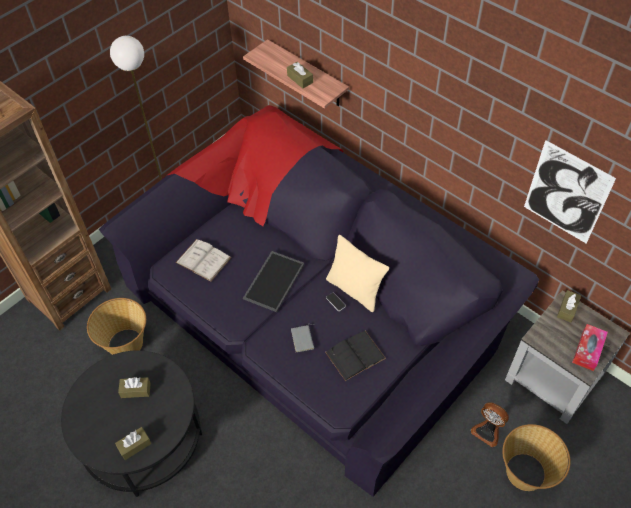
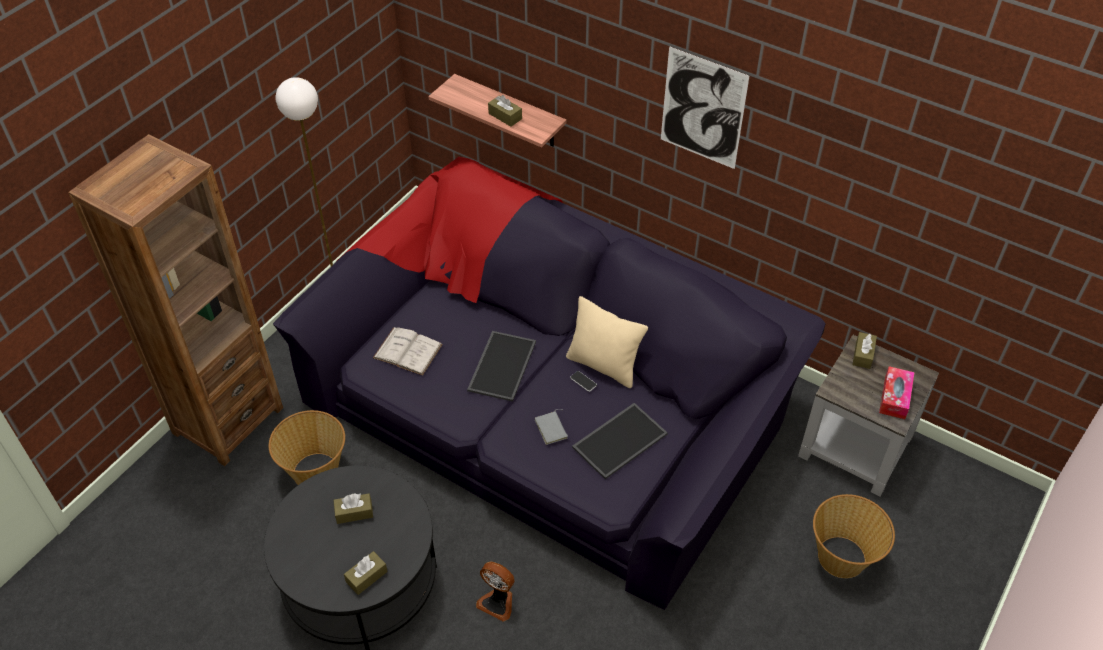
camera: 10 degrees left, 5 degrees down
(355, 355) = (619, 439): black book -> tray
(487, 431) = (788, 517): fan -> fan (498, 602)
(566, 193) = (847, 211): picture -> picture (702, 109)

